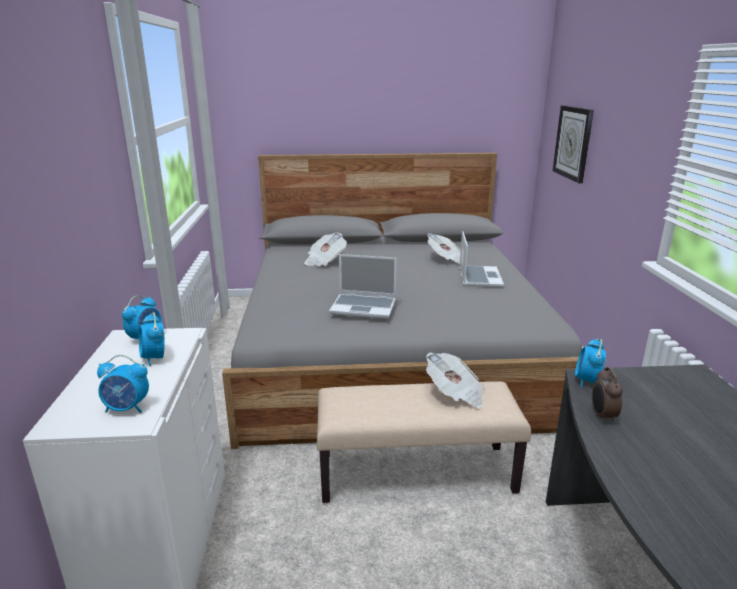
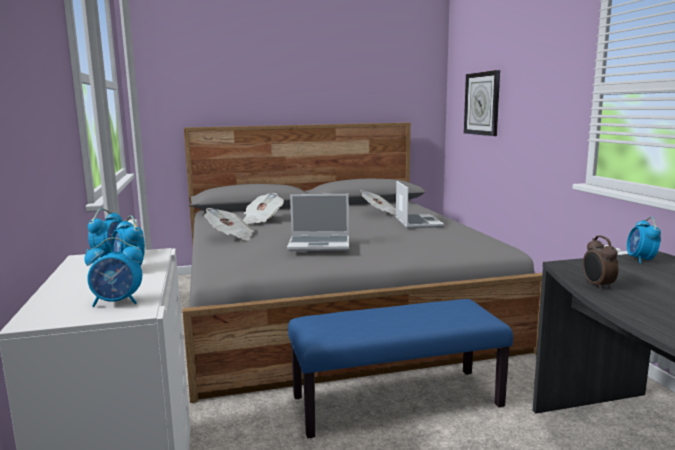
camera: 10 degrees left, 10 degrees down
(417, 472) = (397, 401): beige bench -> blue bench
(455, 394) = (431, 309): newspaper -> newspaper (230, 237)
(587, 381) = (567, 267): alarm clock -> alarm clock (640, 260)

